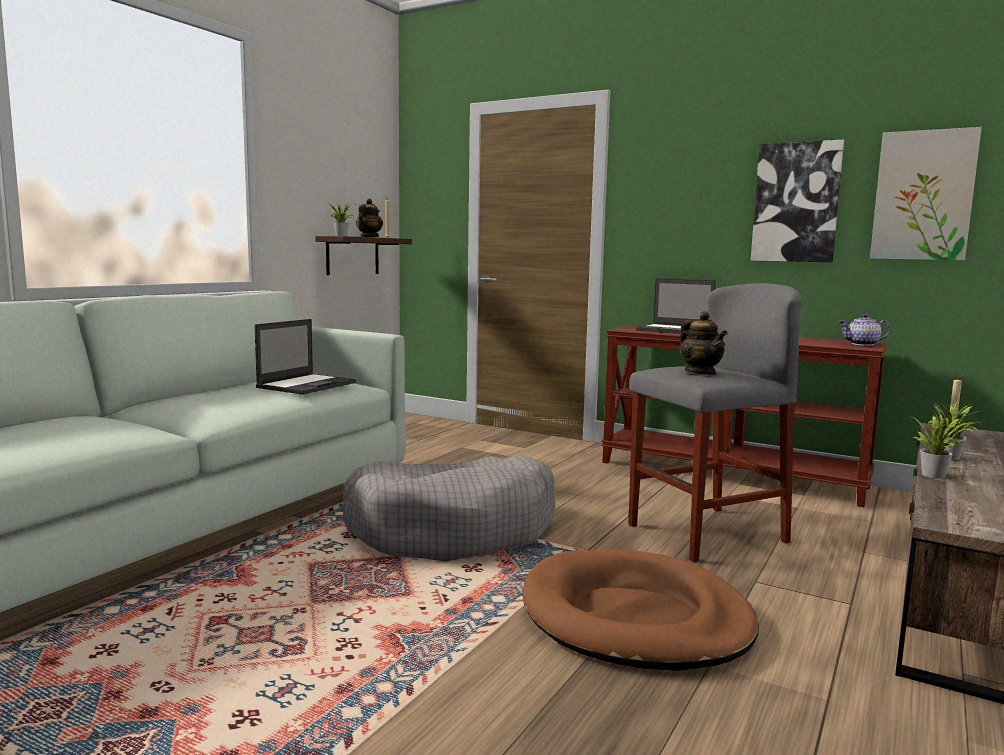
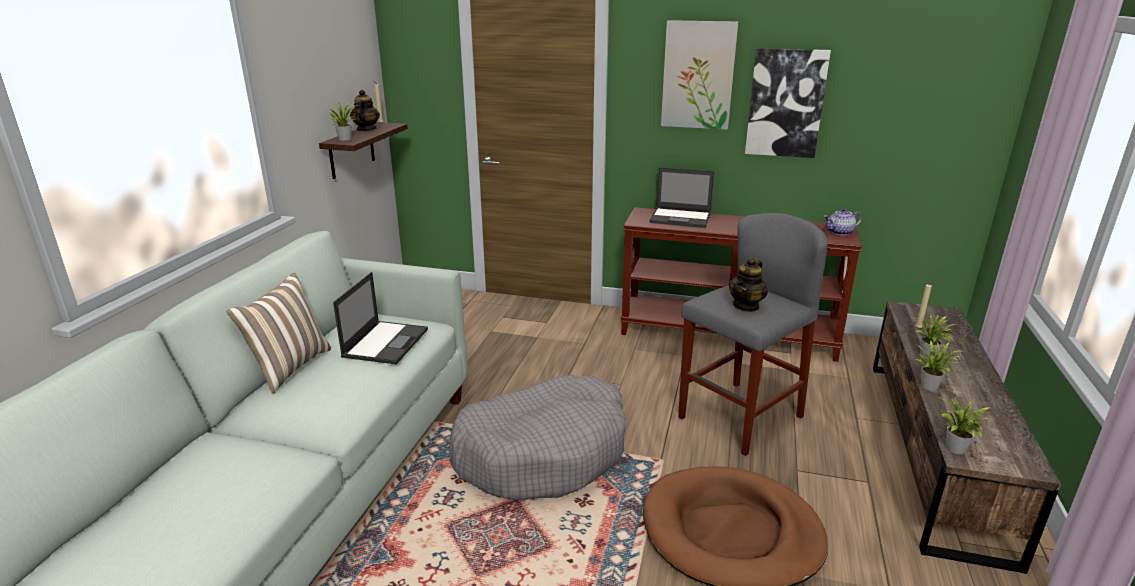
camera: 15 degrees left, 15 degrees up
(204, 390) = (289, 368): none -> pillow
(700, 373) = (746, 306): teapot -> teapot turned 75 degrees clockwise
(923, 196) = (892, 103): picture -> picture (698, 75)
(935, 517) = (955, 450): none -> potted plant

